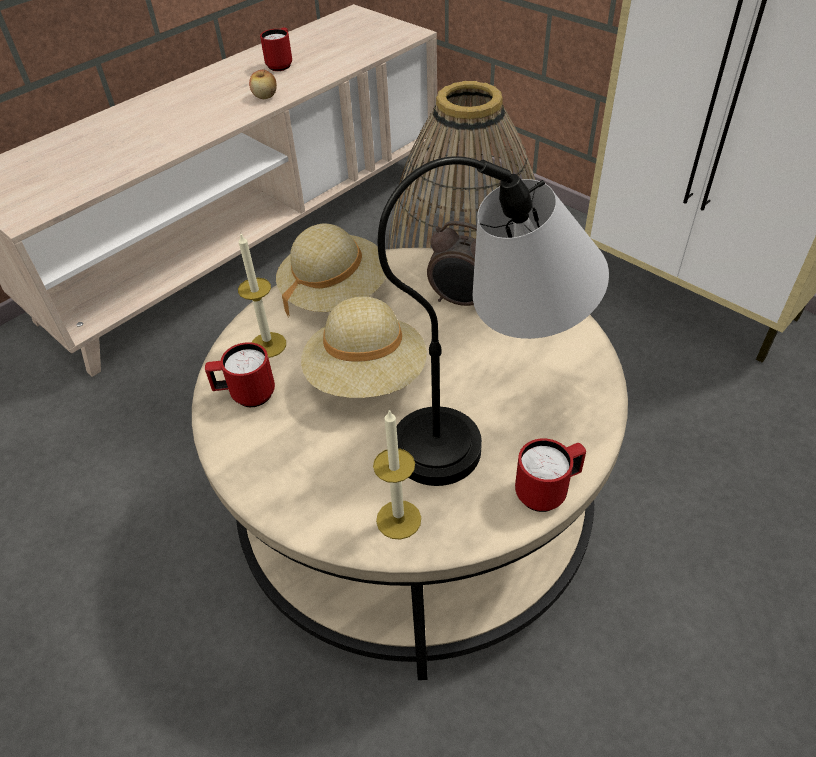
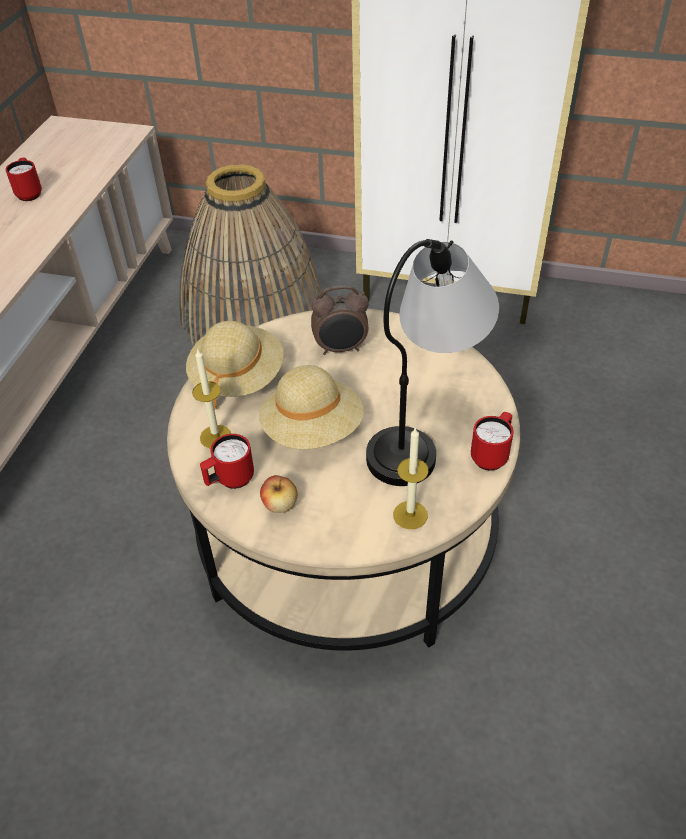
camera: 30 degrees left, 0 degrees up
(265, 96) = (40, 228): apple -> apple (280, 505)

